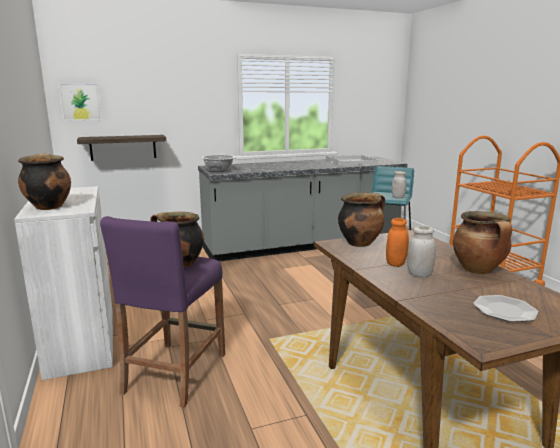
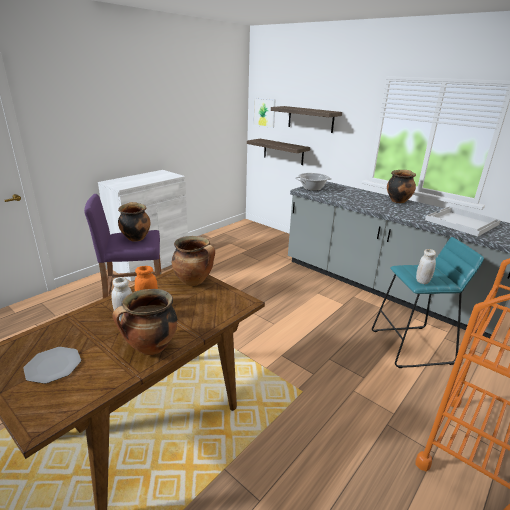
camera: 60 degrees right, 10 degrees up
(48, 207) = (124, 180): cooking pot -> cooking pot (398, 201)
(157, 103) = (310, 119): none -> shelf

